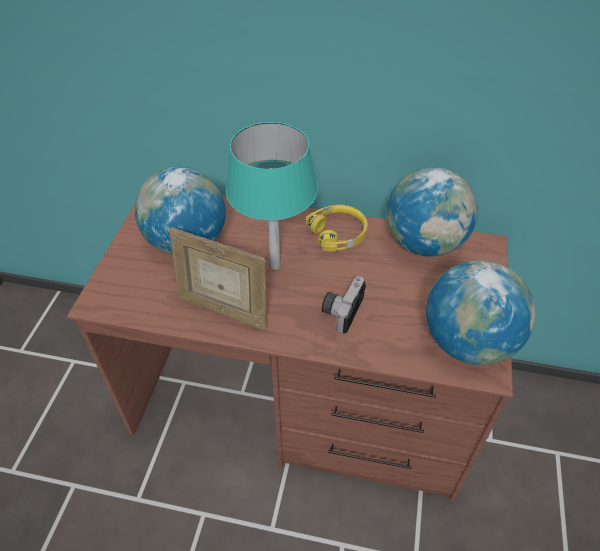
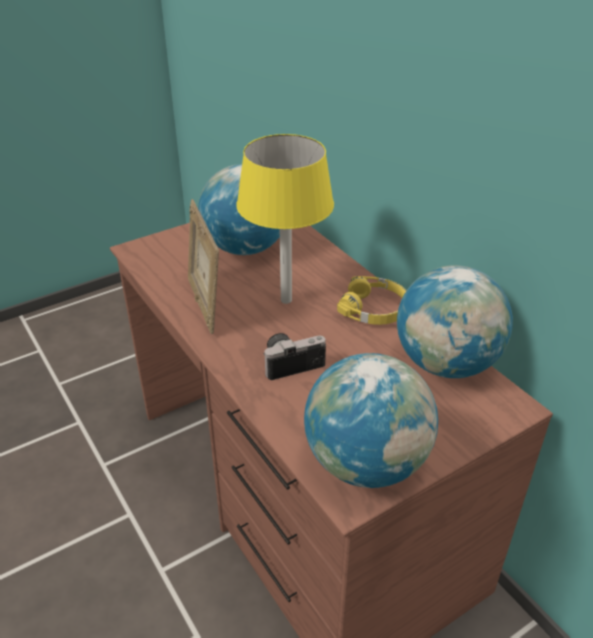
camera: 45 degrees right, 10 degrees down
(275, 266) = (286, 300): turquoise table lamp -> yellow table lamp

